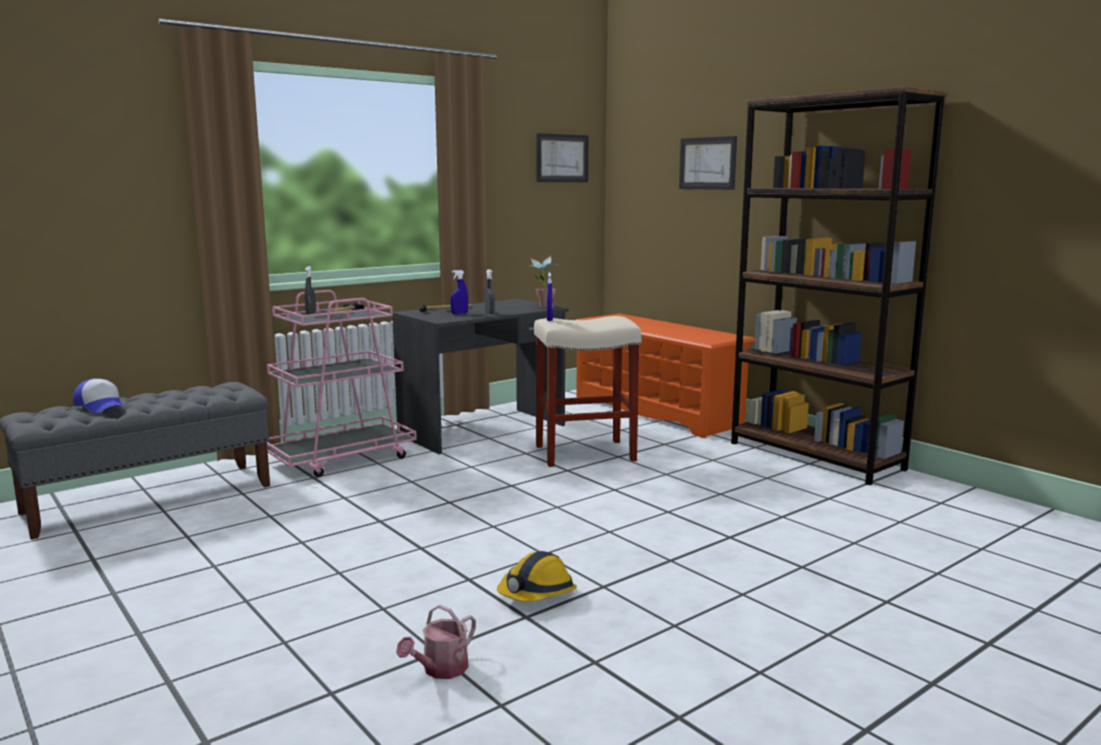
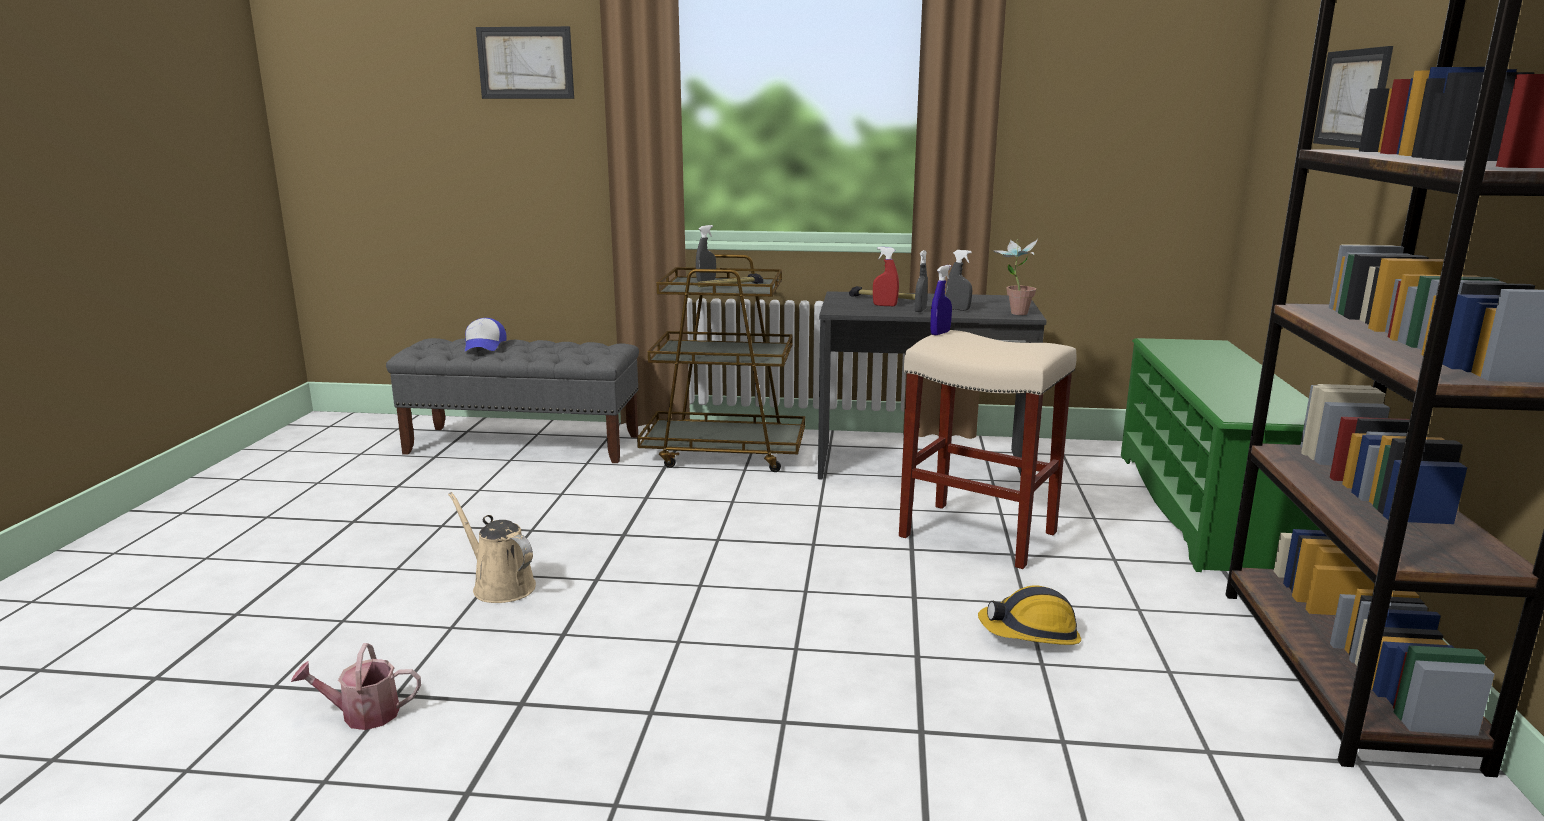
camera: 45 degrees right, 5 degrees up
(341, 458) = (725, 453): pink cart -> brown cart
(361, 576) = (500, 586): none -> beige watering can
(459, 313) = (885, 305): blue spray bottle -> red spray bottle
(507, 309) = (958, 309): none -> grey spray bottle
(537, 594) = (580, 683): hard hat -> hard hat (1030, 634)
(562, 158) = (1160, 88): picture -> picture (526, 63)
(657, 412) = (1204, 508): orange shoe rack -> green shoe rack

